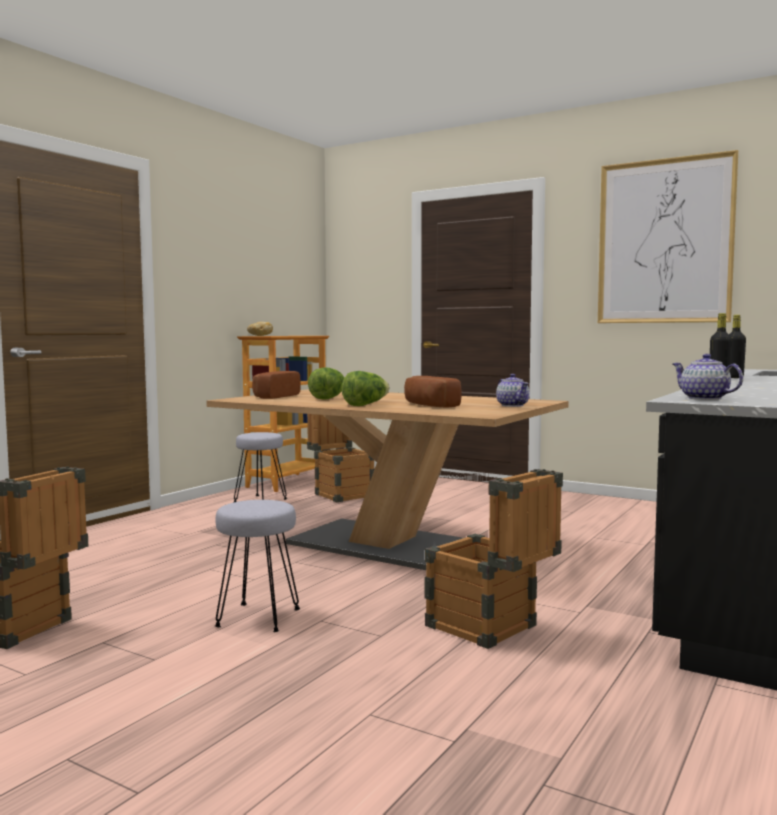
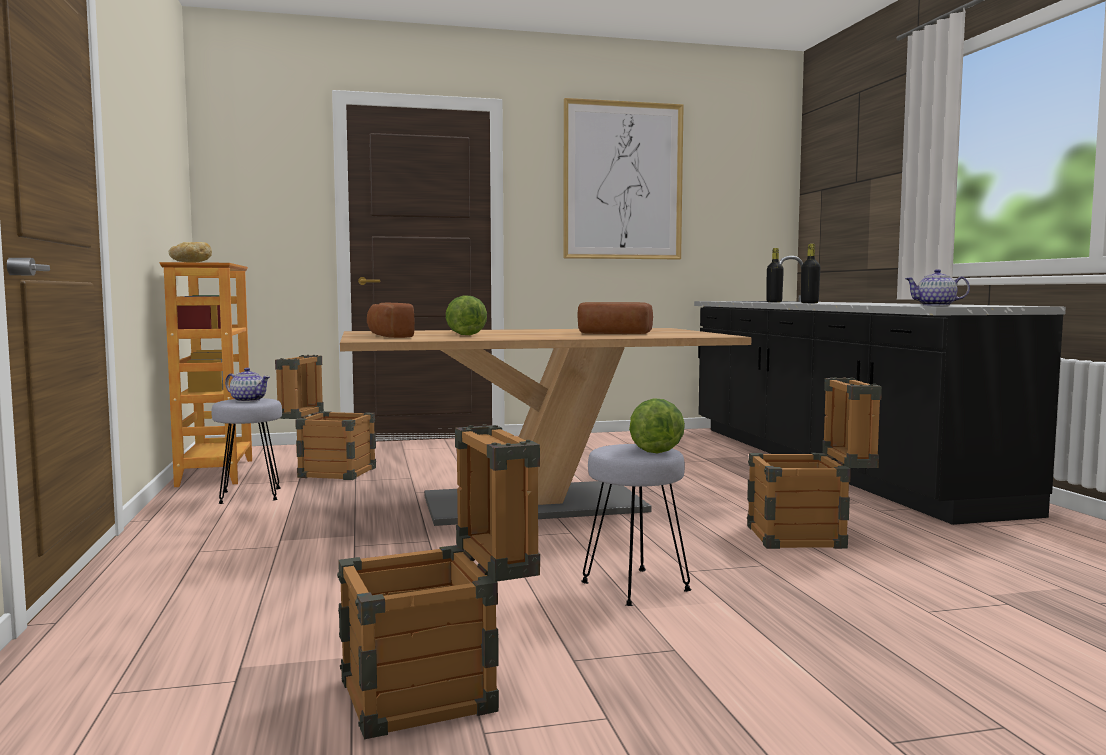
camera: 45 degrees left, 0 degrees up
(365, 405) = (560, 336): lettuce -> lettuce (655, 449)
(512, 405) = (671, 331): teapot -> teapot (248, 400)

